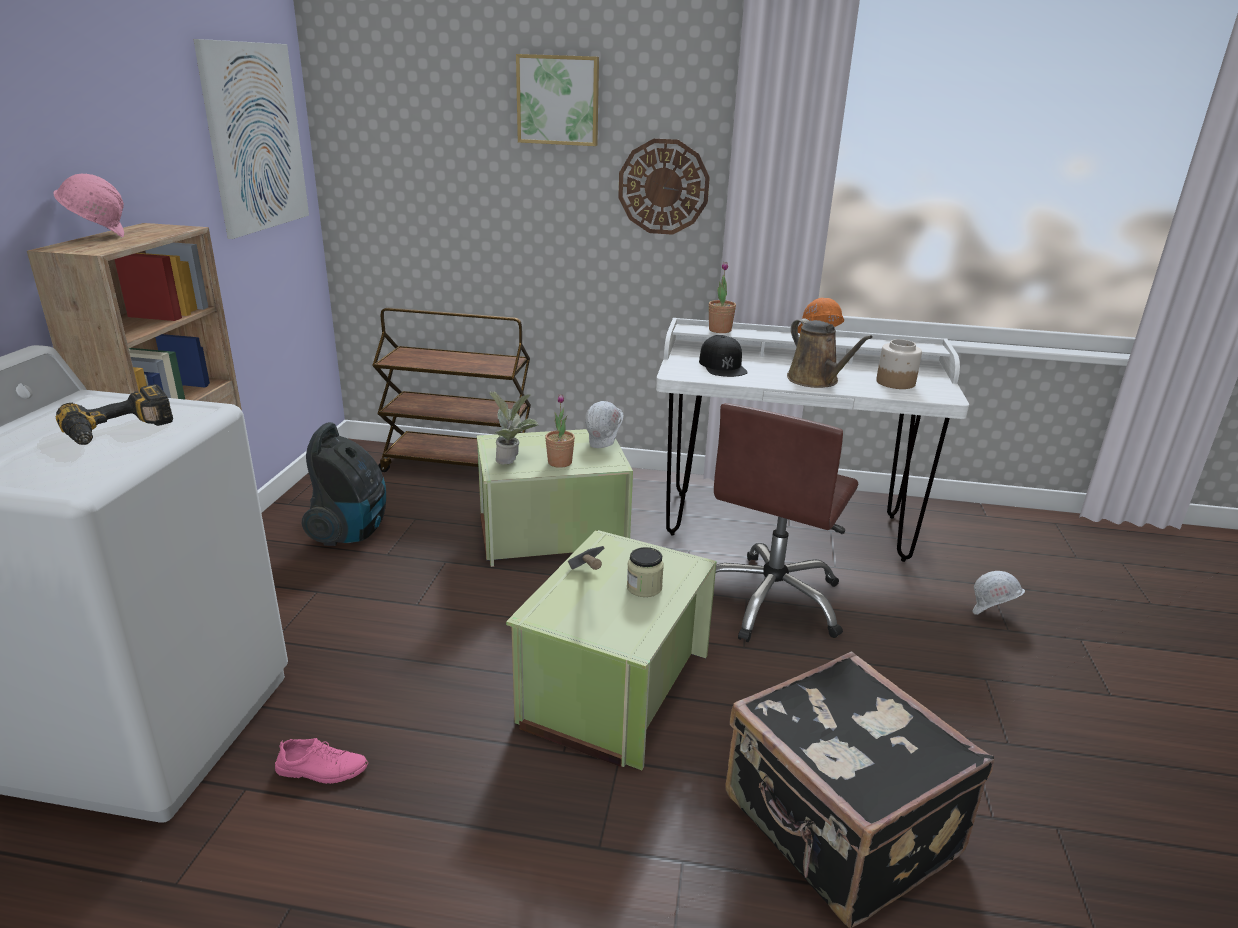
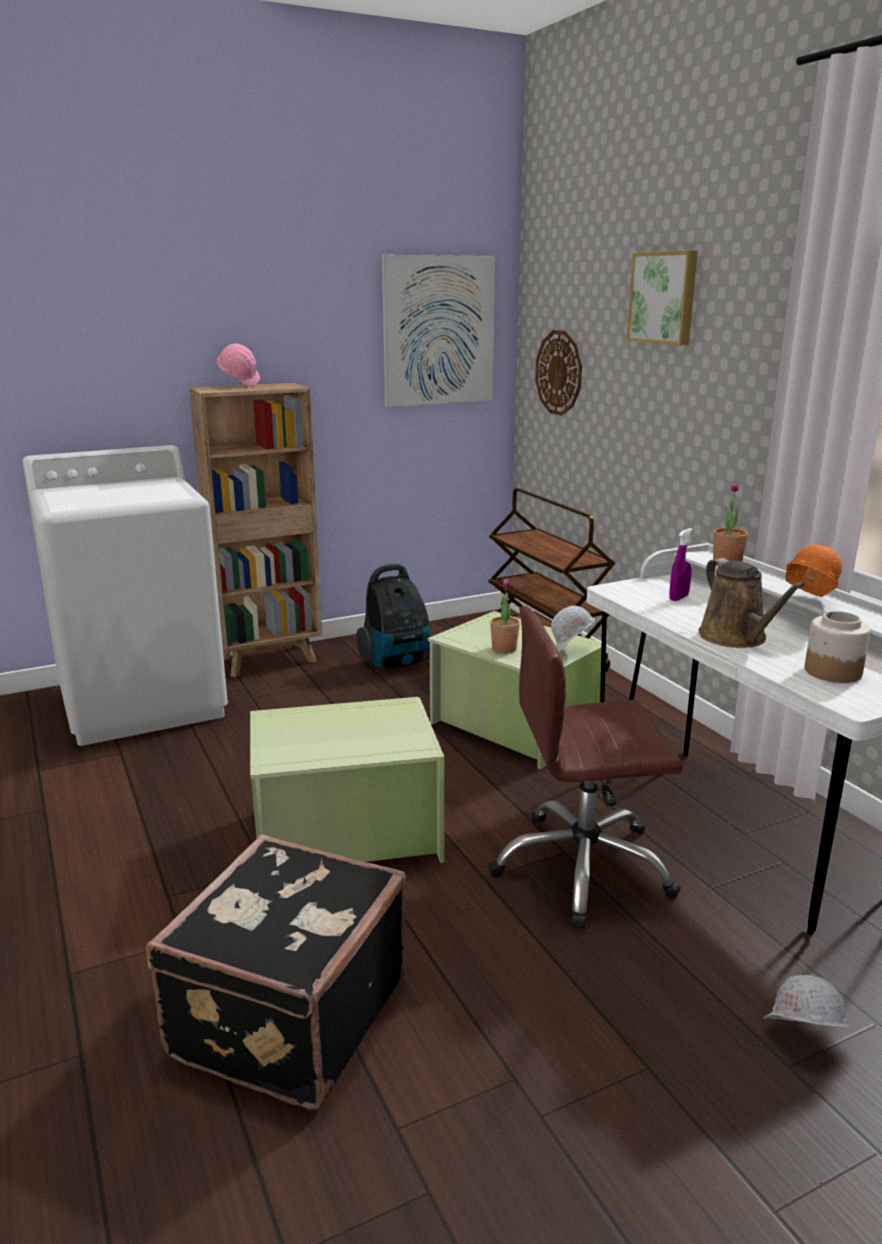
camera: 55 degrees right, 5 degrees down
(120, 431) = (133, 495): power drill -> none
(322, 769) = (154, 767): pink shoe -> none
(512, 459) = (477, 634): potted plant -> none
(590, 591) = (324, 723): hammer -> none
(644, 587) = (357, 740): jar -> none
(663, 187) = (738, 393): wall clock -> wall clock (559, 372)
(723, 365) = (678, 598): black cap -> purple spray bottle
(816, 380) = (736, 638): brown watering can -> brown watering can turned 45 degrees counterclockwise

